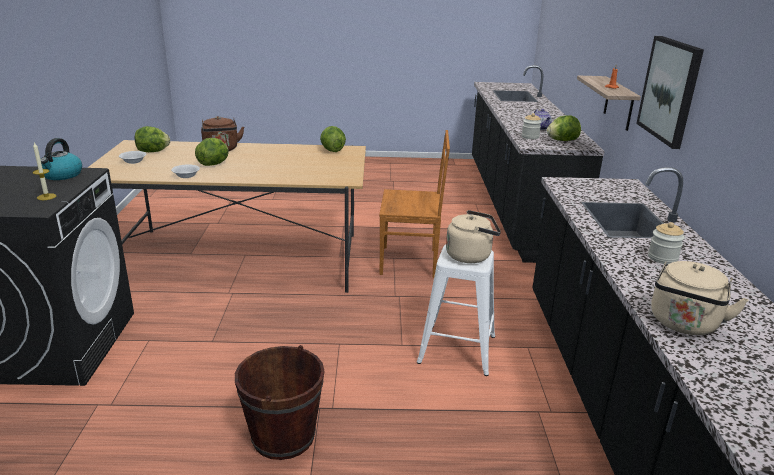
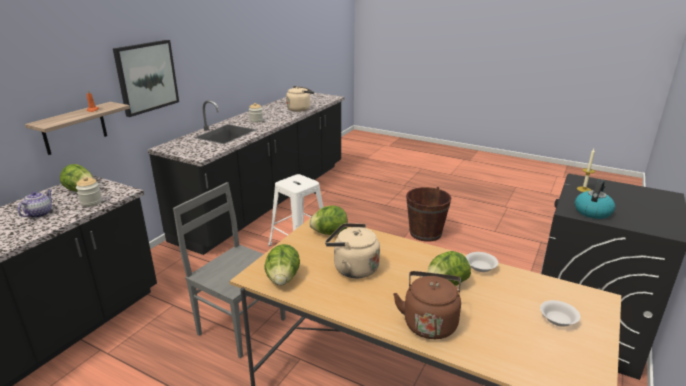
camera: 150 degrees left, 0 degrees up
(153, 151) = (537, 346): lettuce -> lettuce (329, 233)
(411, 262) = (240, 325): brown chair -> grey chair
(471, 255) = (293, 181): beige kettle -> beige kettle (353, 268)

